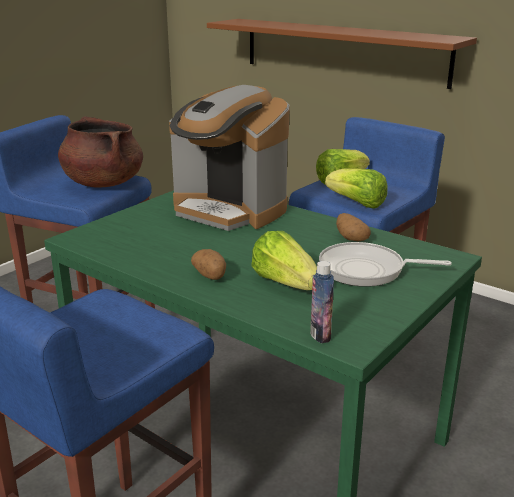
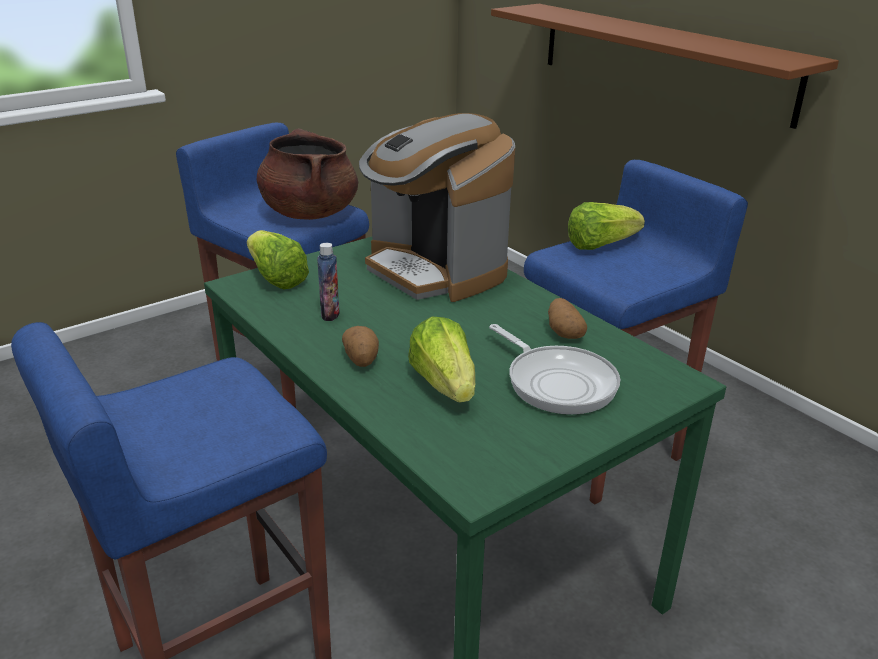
camera: 15 degrees right, 5 degrees up
(320, 335) = (445, 465): bottle -> bottle (330, 314)
(357, 203) = (603, 281): lettuce -> lettuce (276, 278)
(366, 270) = (557, 382): frying pan -> frying pan turned 150 degrees counterclockwise

